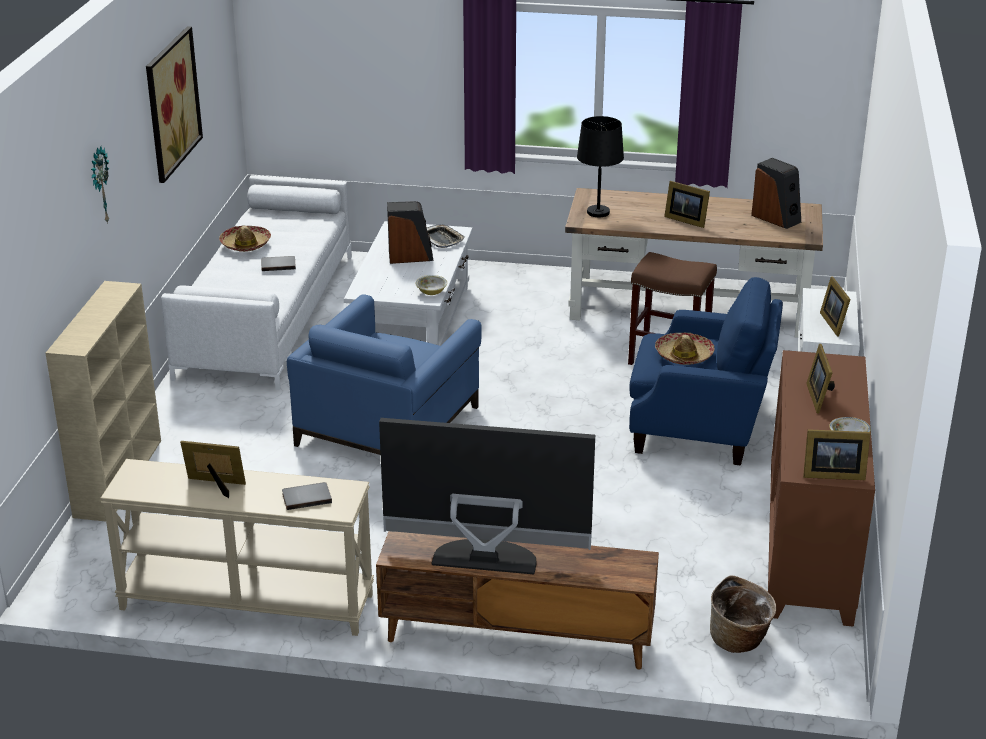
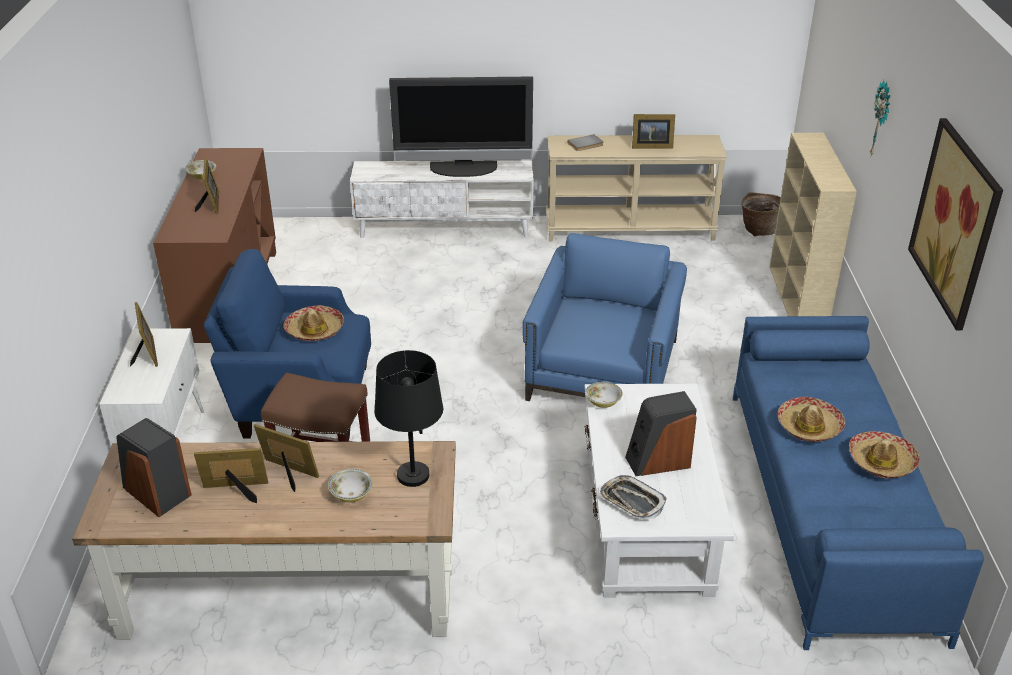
camera: 170 degrees right, 5 degrees up
(267, 314) = (829, 507): white sofa -> blue sofa
(278, 264) = (809, 426): grey book -> hat
(516, 637) = (445, 227): brown tv stand -> white tv stand
(641, 207) = (351, 494): none -> bowl
(739, 640) = (298, 238): basket -> basket (758, 230)
(831, 474) = (225, 154): picture frame -> picture frame (237, 490)

